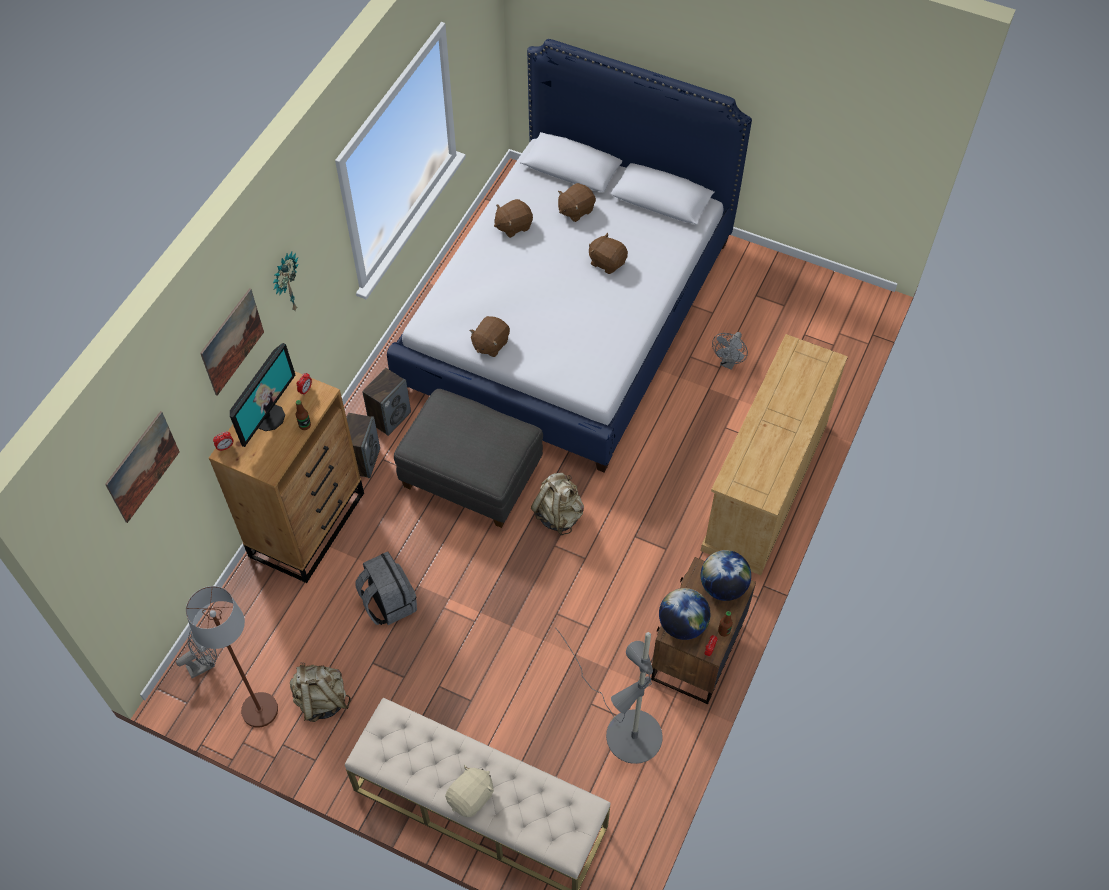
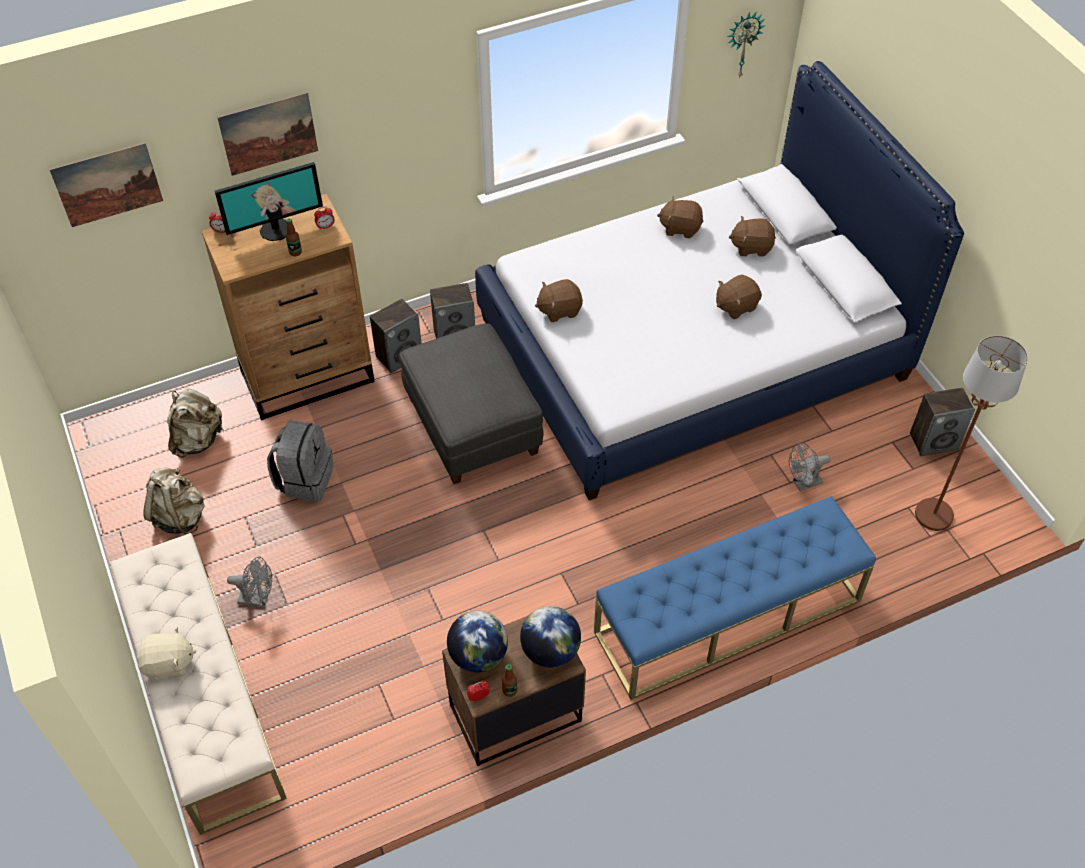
camera: 40 degrees right, 5 degrees down
(204, 664) = (129, 427): grey fan -> grey fan (258, 599)
(260, 710) = (130, 490): brown floor lamp -> brown floor lamp (934, 515)
(285, 284) = (365, 120): wall clock -> wall clock (742, 44)
(559, 514) = (513, 507): beige backpack -> beige backpack (198, 440)
(607, 262) = (736, 306): brown plush toy -> brown plush toy turned 105 degrees counterclockwise
(625, 726) = (388, 727): grey floor lamp -> none
(765, 487) = (727, 616): beige dresser -> blue bench
(780, 277) = (933, 441): none -> speaker

